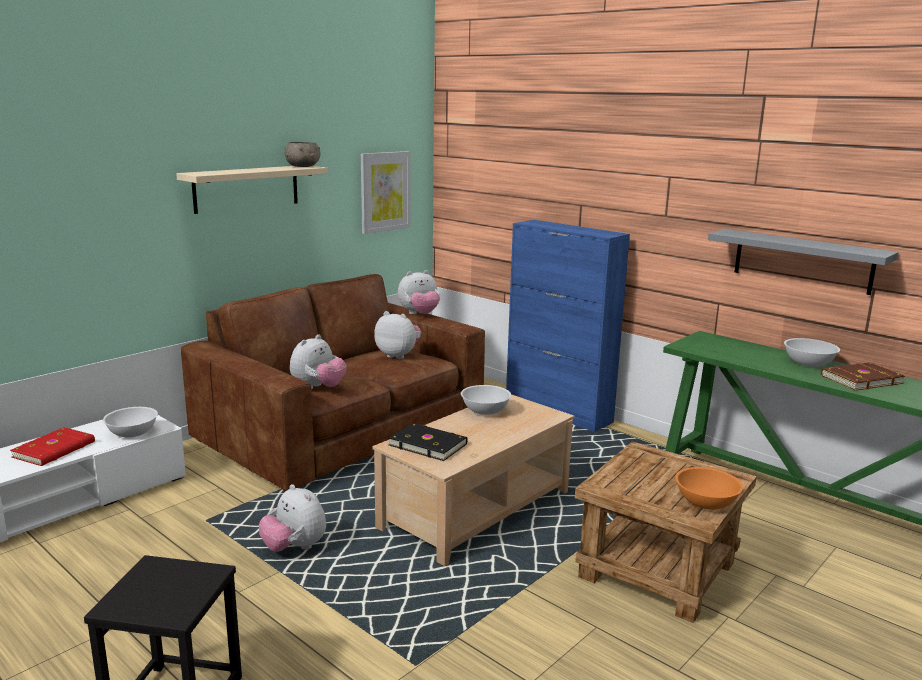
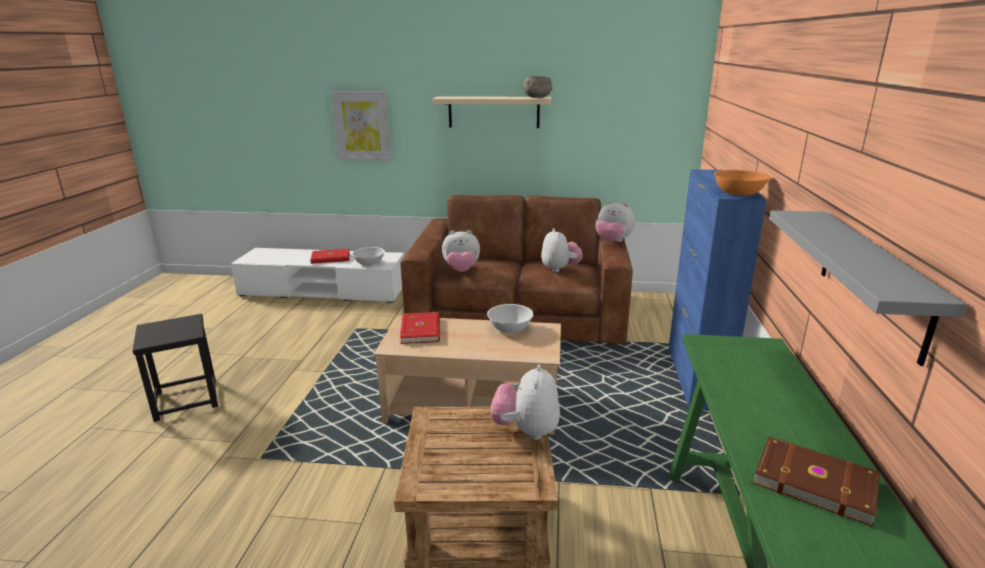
camera: 55 degrees right, 5 degrees up
(294, 548) = (353, 364): plush toy -> plush toy (526, 430)
(385, 191) = (638, 126): picture -> picture (362, 126)
(428, 444) = (422, 330): black book -> red book
(706, 502) = (455, 481): orange bowl -> orange bowl (739, 193)
(808, 363) = (802, 428): white bowl -> none

